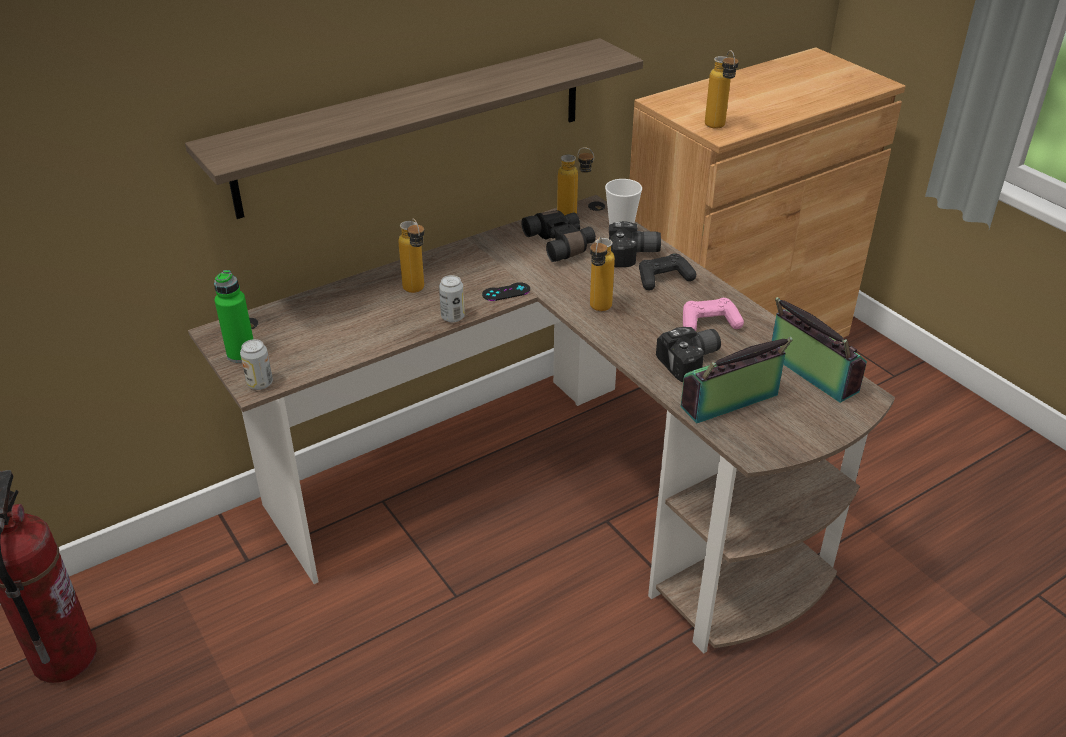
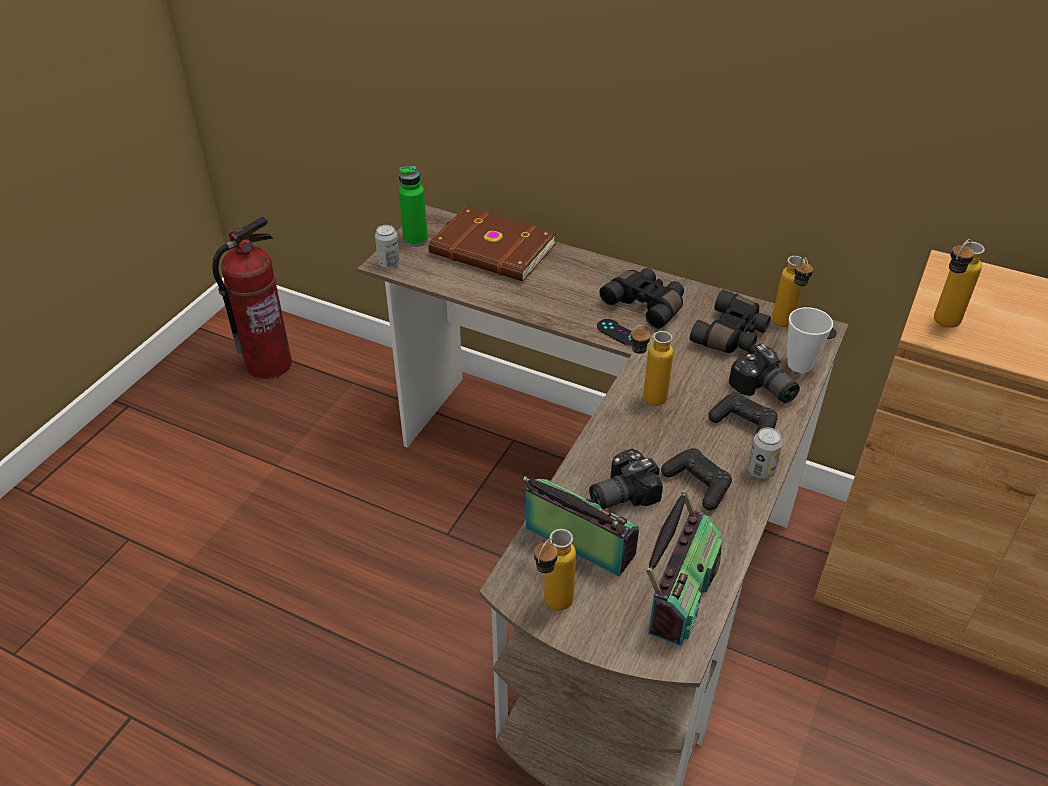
camera: 60 degrees right, 5 degrees up
(318, 315) = (492, 250): none -> brown book
(415, 126) = (655, 143): shelf -> none
(417, 292) = (570, 285): bottle -> bottle (552, 608)
(452, 317) = (553, 318): can -> can (760, 471)
(484, 266) = (646, 305): none -> black binoculars
(692, 362) = (619, 493): camera -> camera turned 120 degrees clockwise
(709, 323) = (697, 484): pink game controller -> black game controller

